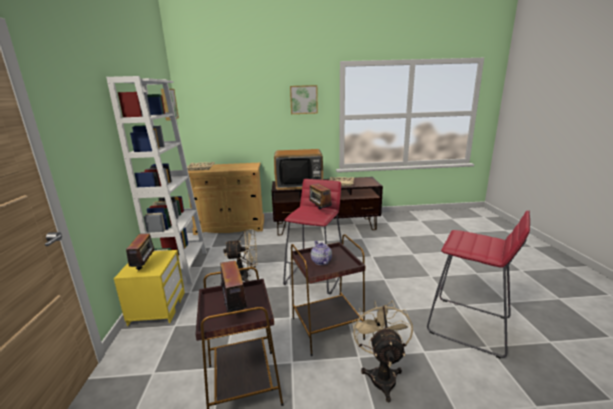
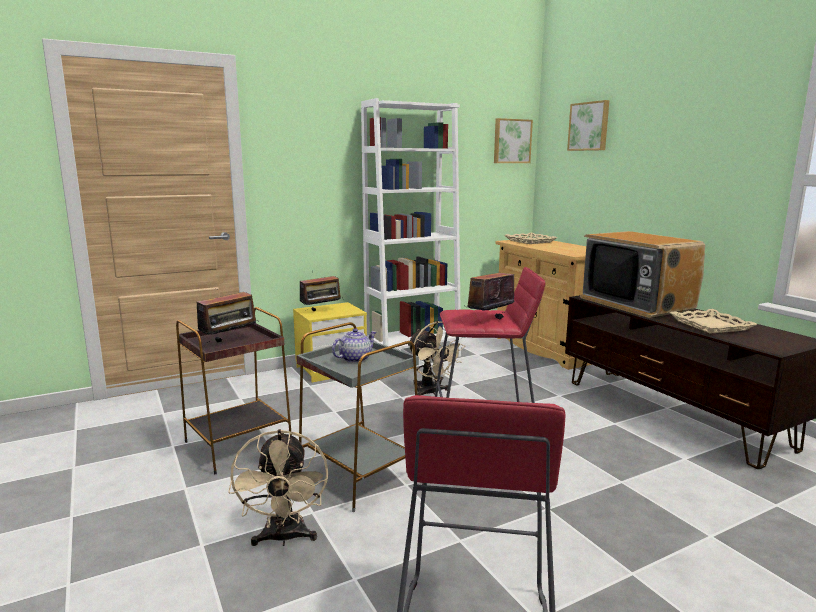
camera: 65 degrees right, 5 degrees down
(303, 99) = (718, 136): picture -> picture (589, 126)
(326, 328) = (359, 474): brown side table -> grey side table
(381, 374) = (284, 538): beige fan -> beige fan turned 105 degrees clockwise

